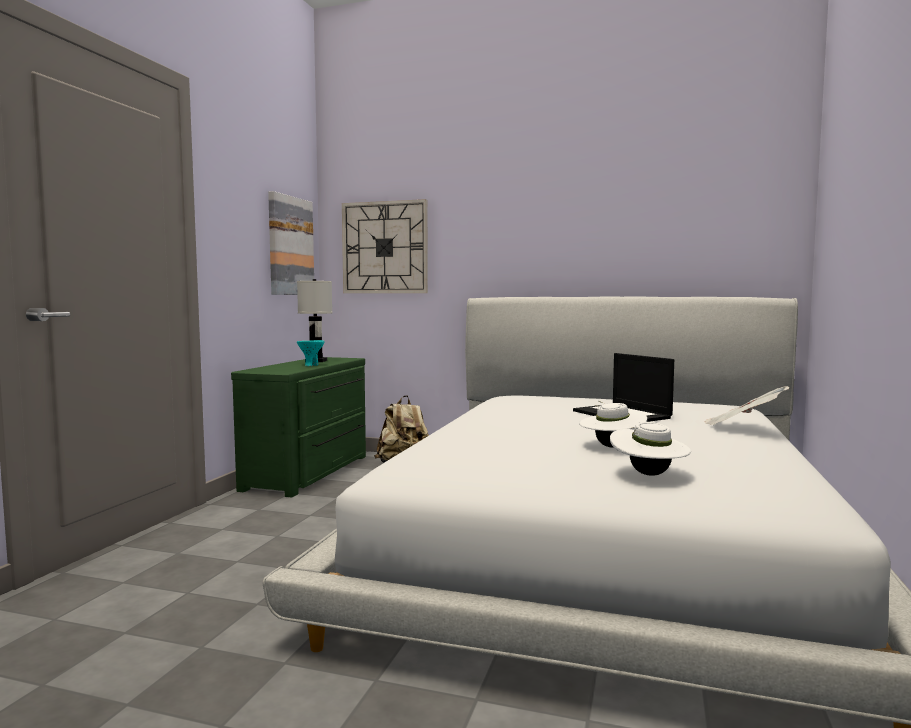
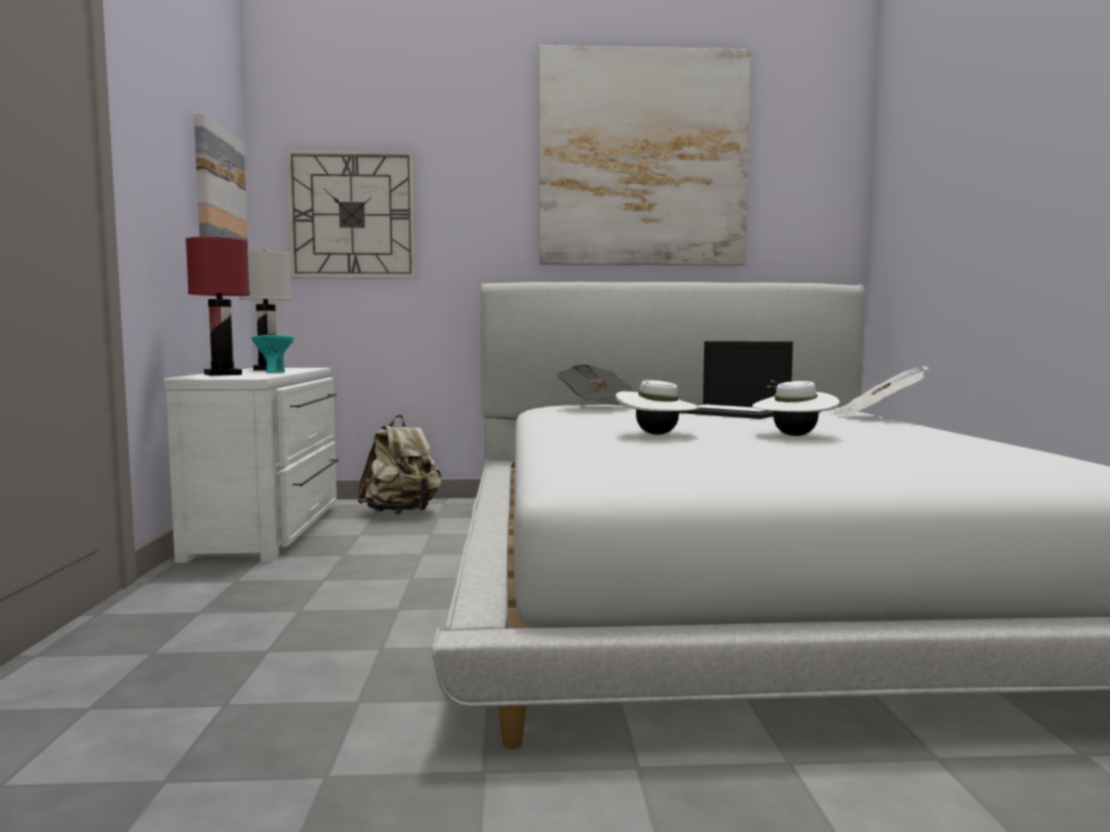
camera: 20 degrees left, 0 degrees up
(273, 368) = (223, 374): none -> red table lamp
(311, 472) = (272, 529): green dresser -> white dresser
(530, 402) = (598, 408): none -> newspaper
(602, 194) = (643, 159): none -> picture
(648, 474) = (894, 454): white hat -> white hat (656, 434)

